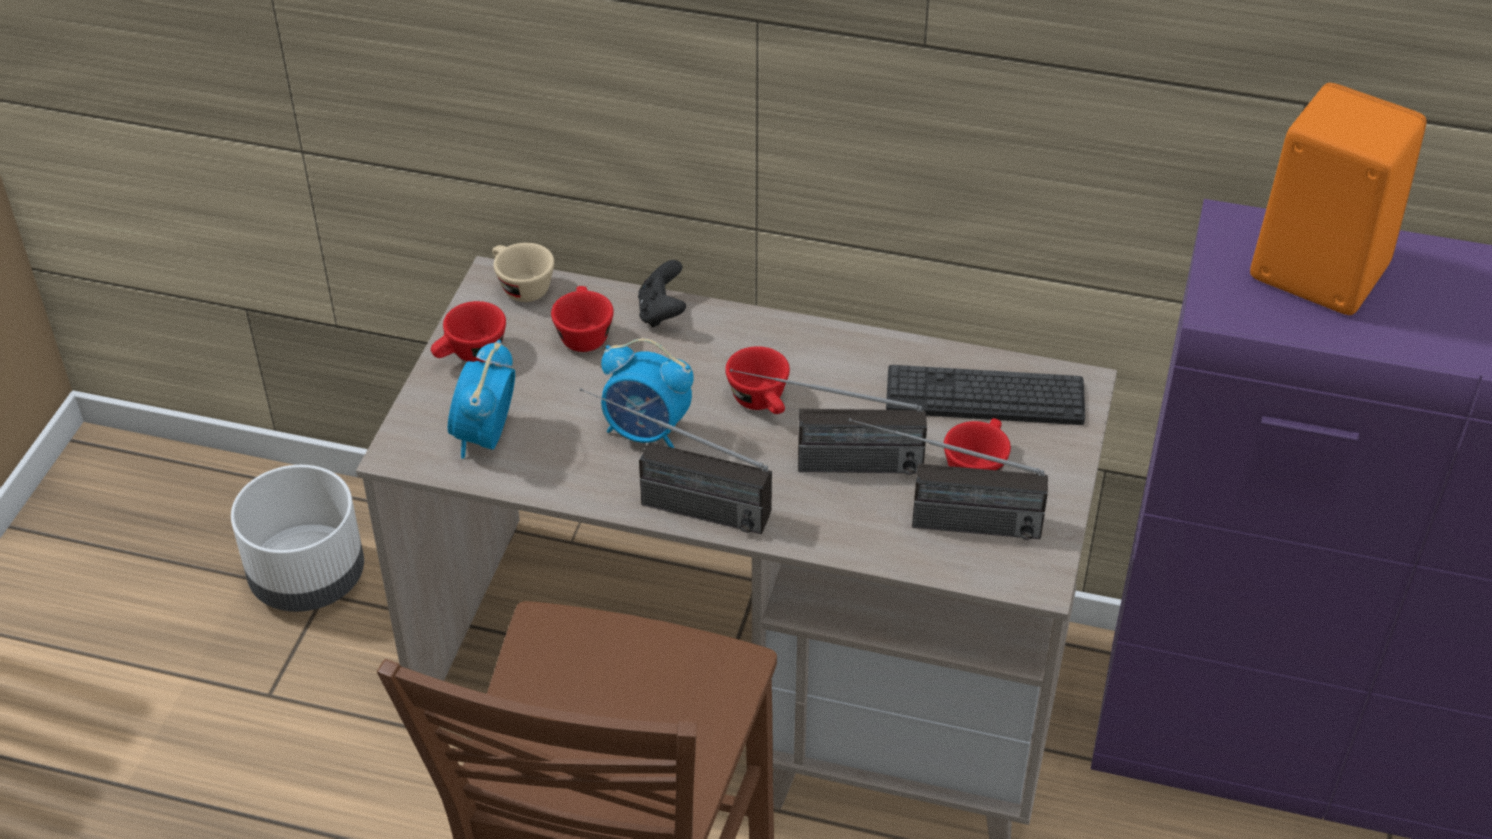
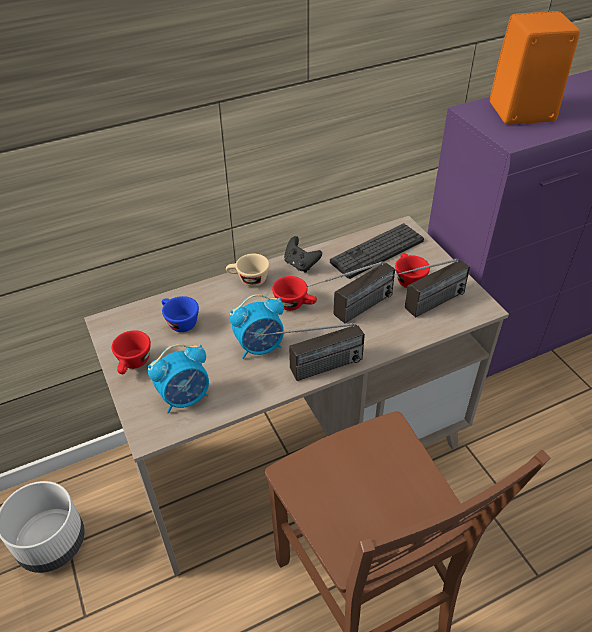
camera: 40 degrees left, 0 degrees up
(485, 437) = (185, 398): alarm clock -> alarm clock turned 90 degrees counterclockwise
(520, 287) = (123, 319): beige cup -> beige cup (248, 280)
(583, 333) = (179, 322): red cup -> blue cup
(662, 312) = (206, 292): black game controller -> black game controller (301, 264)

